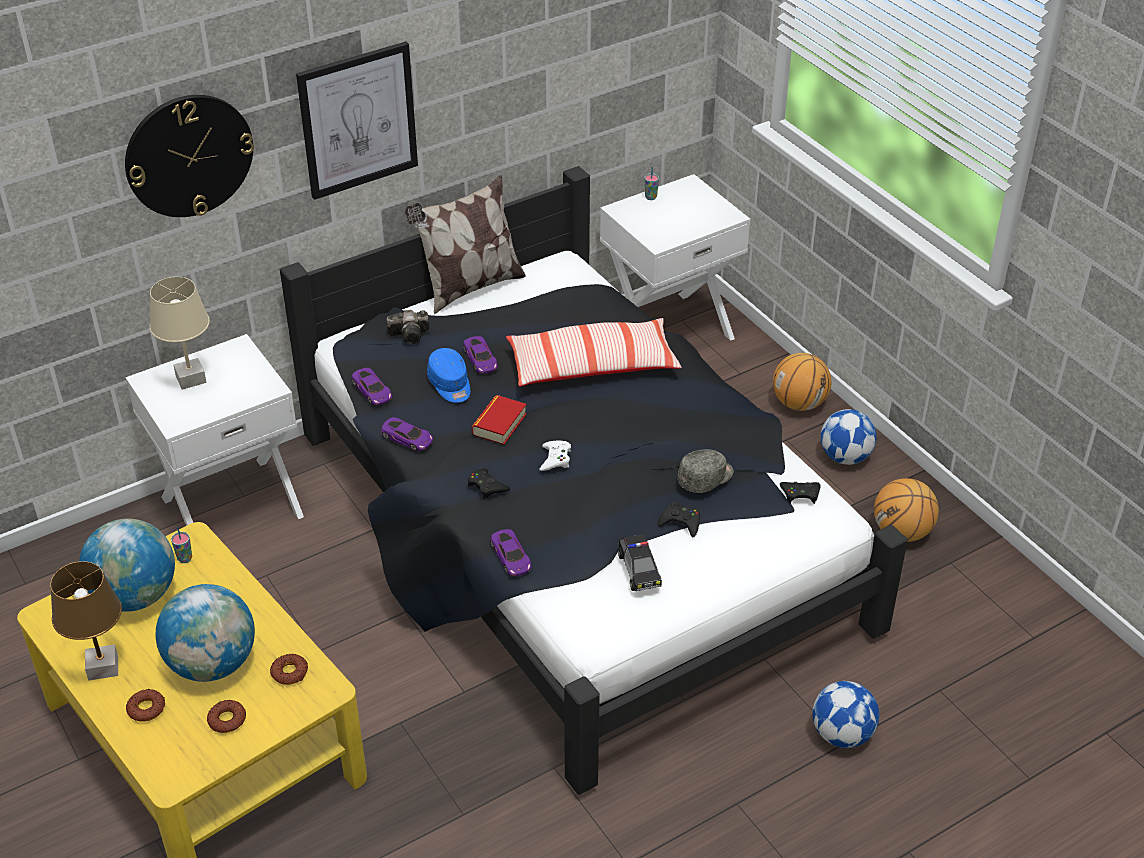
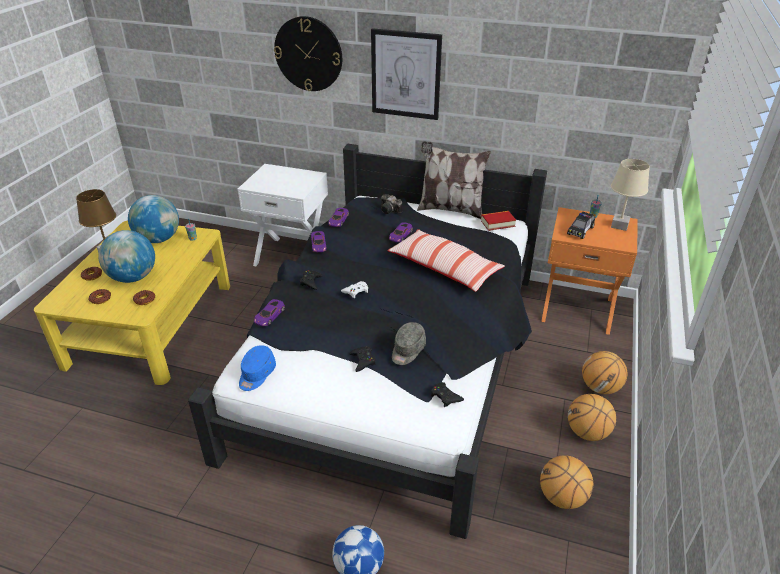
camera: 50 degrees right, 5 degrees down
(190, 379) = (280, 175): beige table lamp -> beige table lamp (619, 226)
(450, 385) = (370, 236): blue cap -> blue cap (256, 375)
(499, 424) = (359, 262): book -> book (497, 223)
(639, 570) = (305, 364): toy car -> toy car (580, 231)
(667, 330) = (577, 308): white nightstand -> orange nightstand
(706, 478) = (407, 350): grey cap -> grey cap turned 105 degrees clockwise
(845, 457) = (587, 432): football -> basketball

